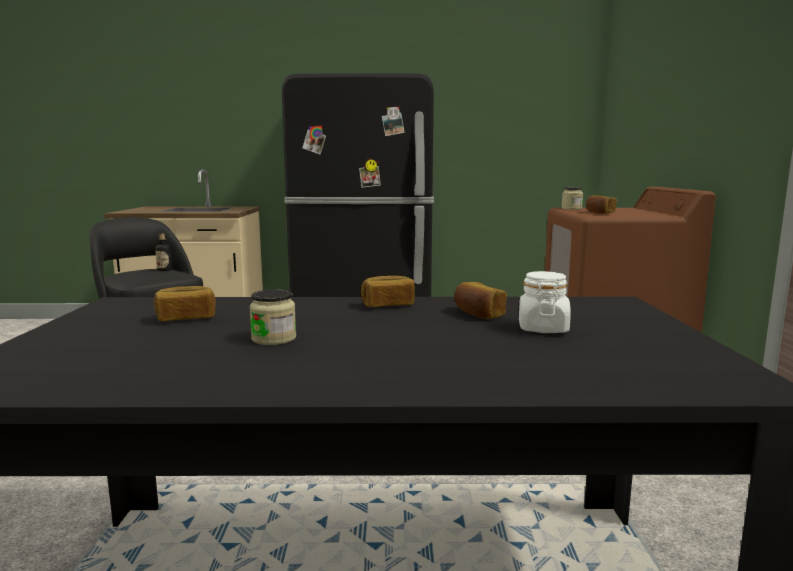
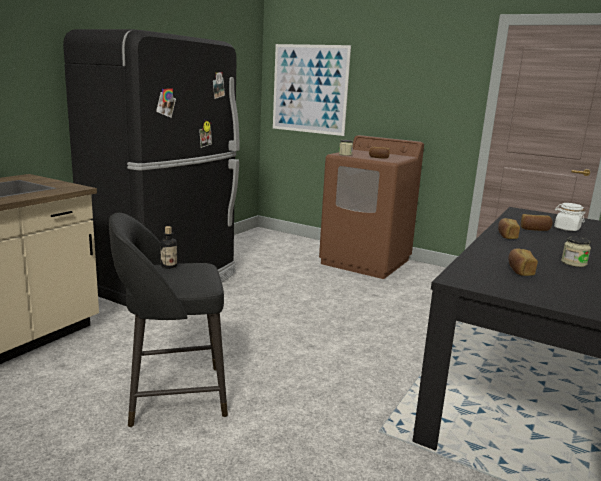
camera: 60 degrees left, 5 degrees up
(628, 125) = (309, 89): none -> picture

